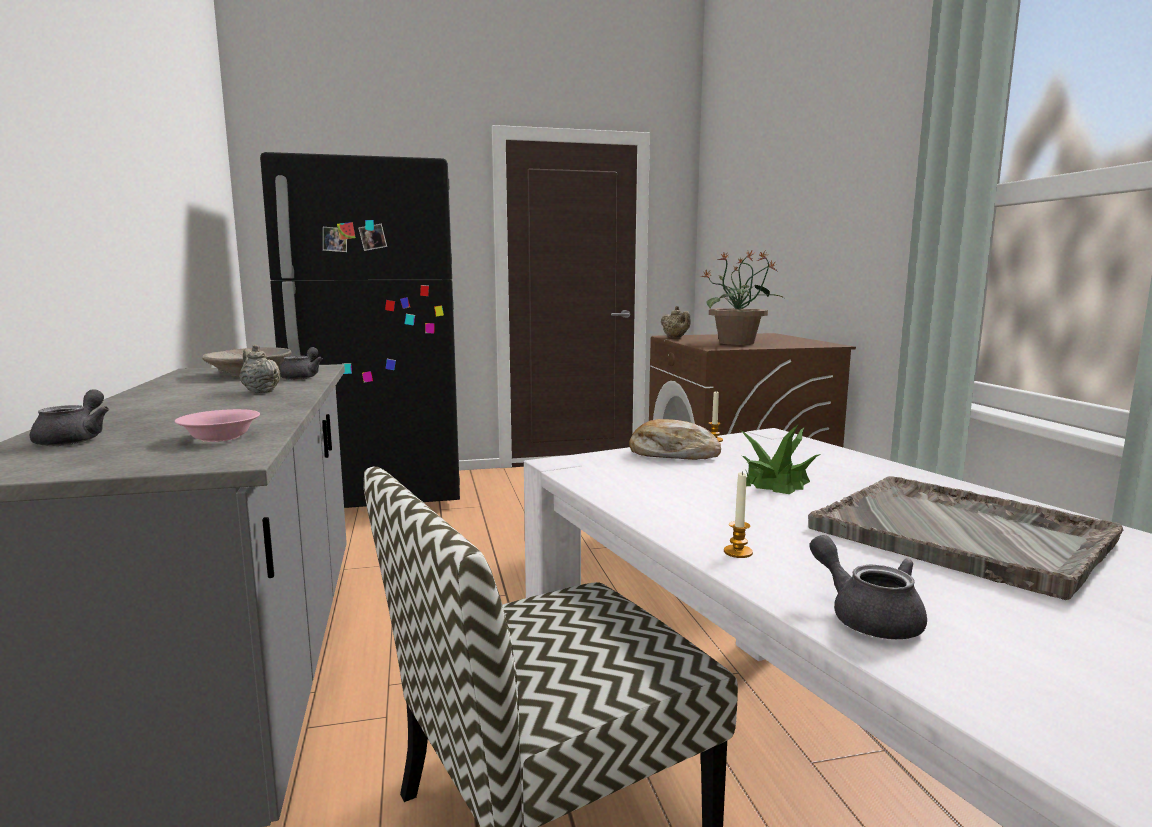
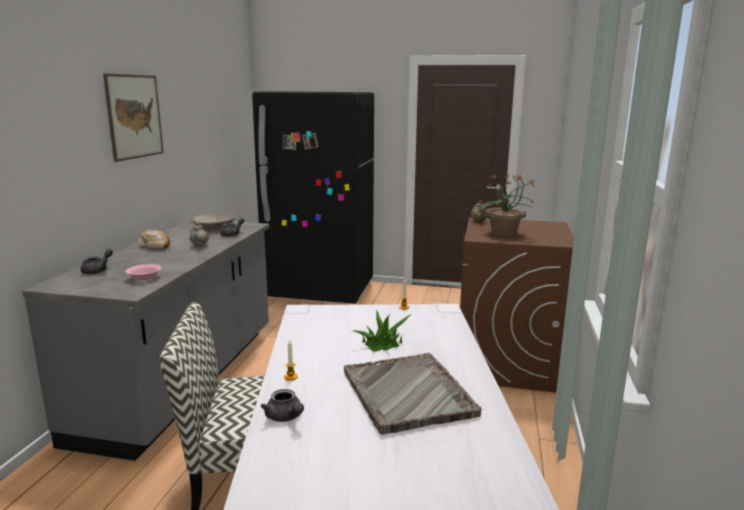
camera: 25 degrees right, 5 degrees up
(80, 137) = (134, 116): none -> picture
(672, 454) = (363, 314): bread -> bread (155, 246)
(867, 617) = (285, 417): grey teapot -> grey teapot turned 150 degrees clockwise

